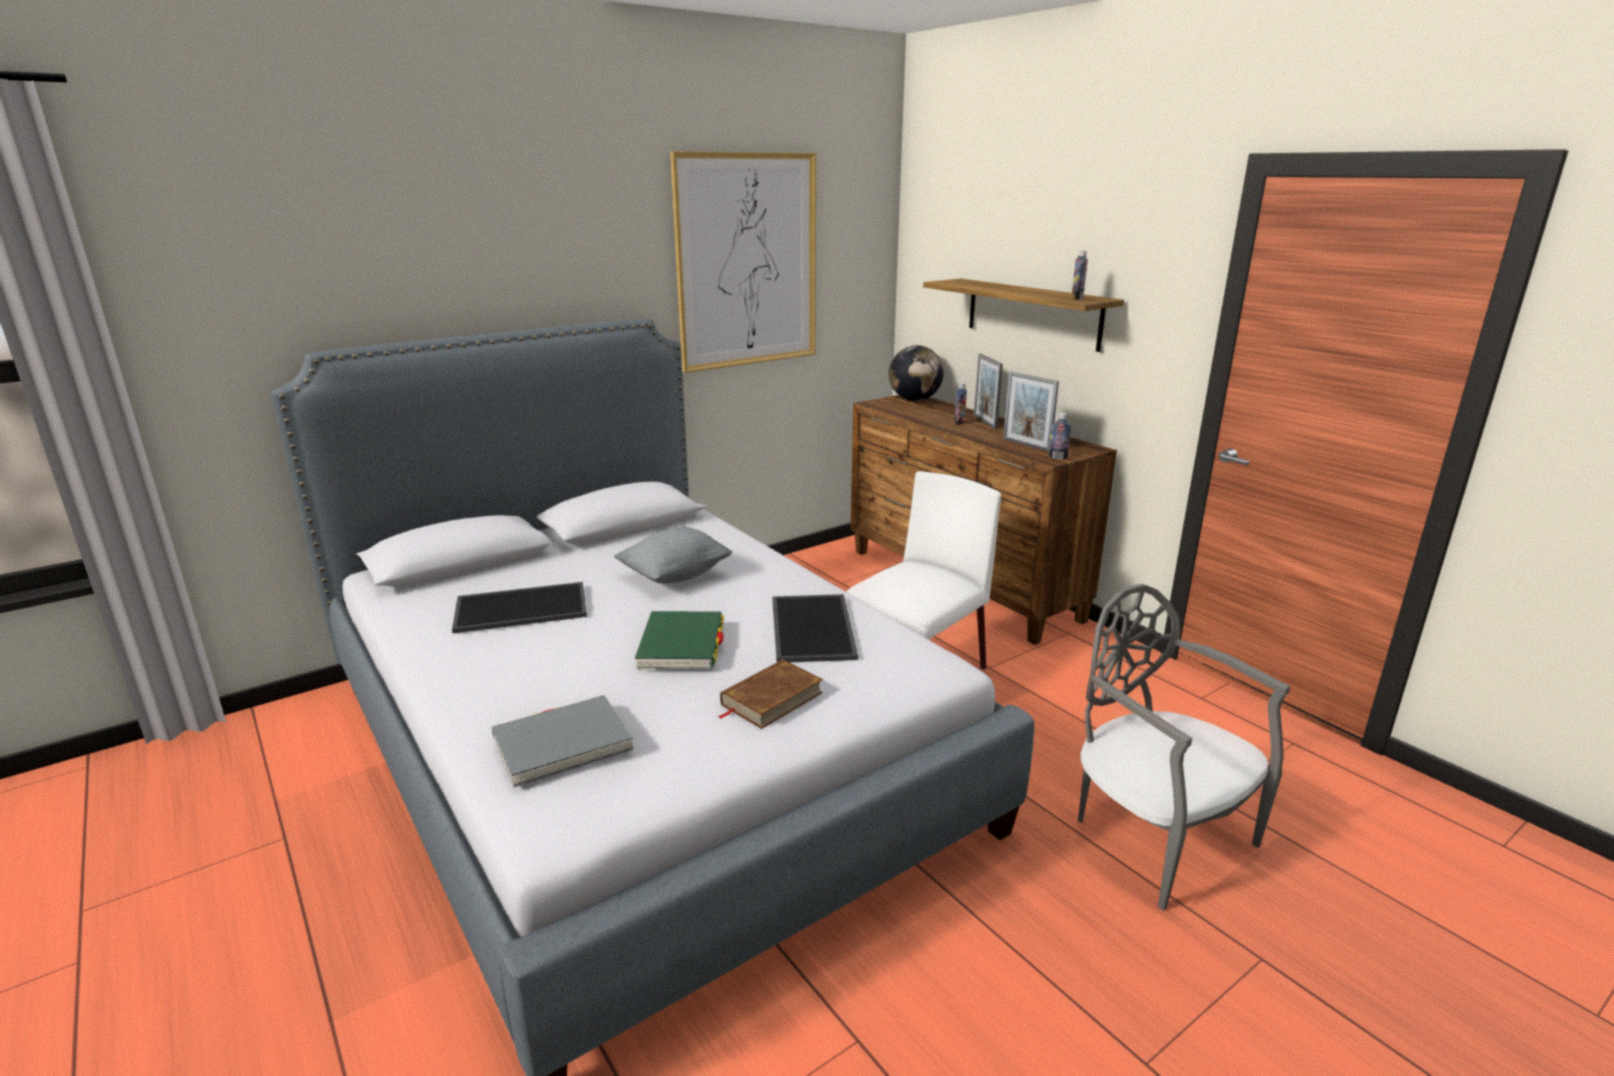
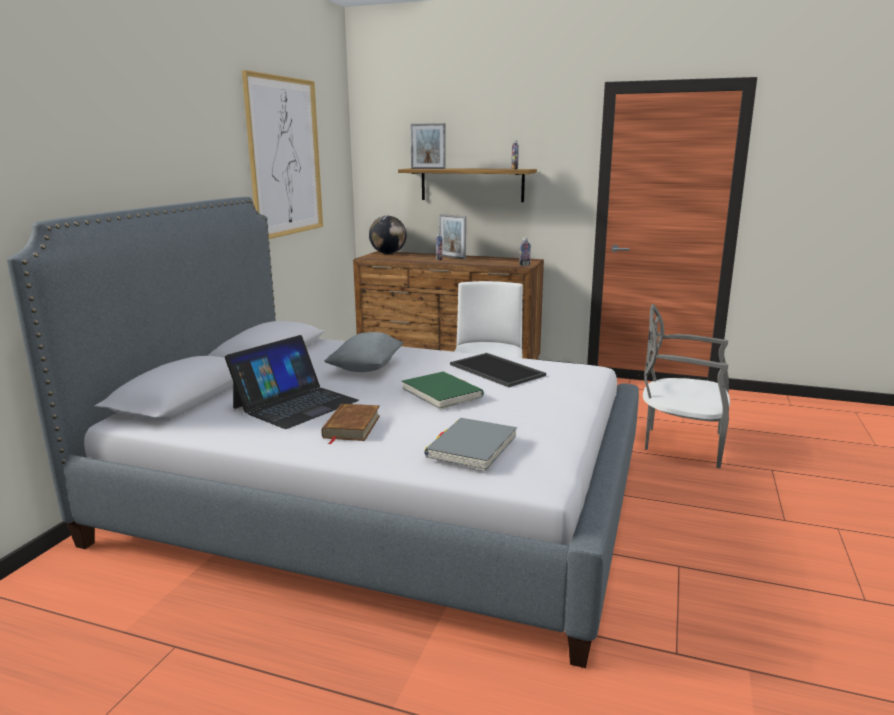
camera: 35 degrees left, 5 degrees down
(522, 607) = (295, 404): tray -> laptop
(771, 699) = (537, 400): brown book -> brown book (351, 427)
(1026, 445) = (497, 263): picture frame -> picture frame (428, 169)

